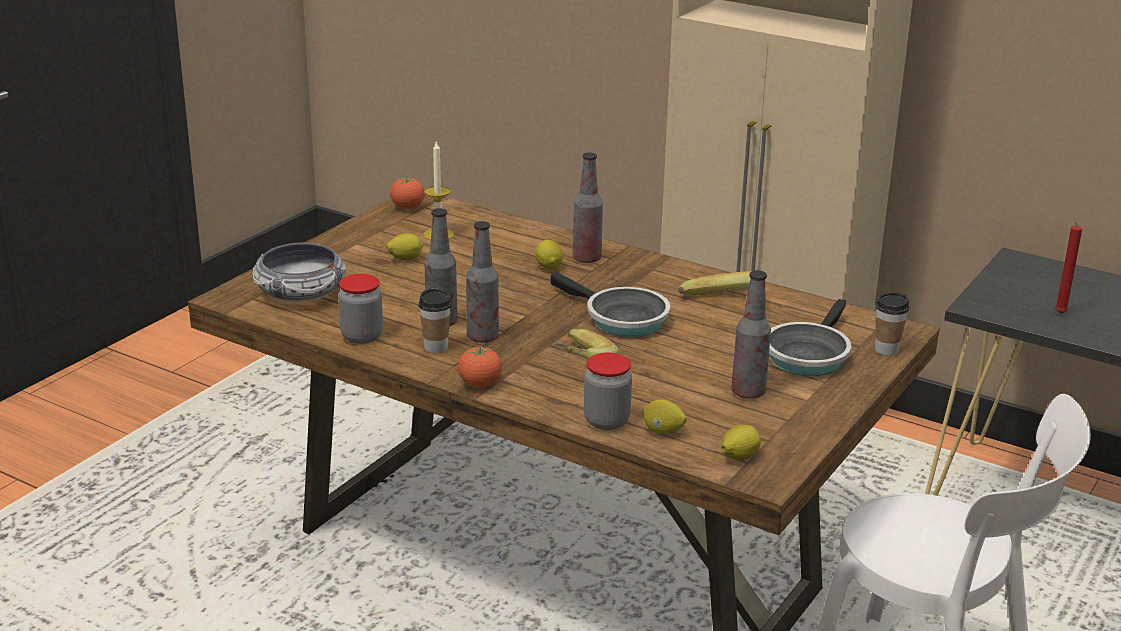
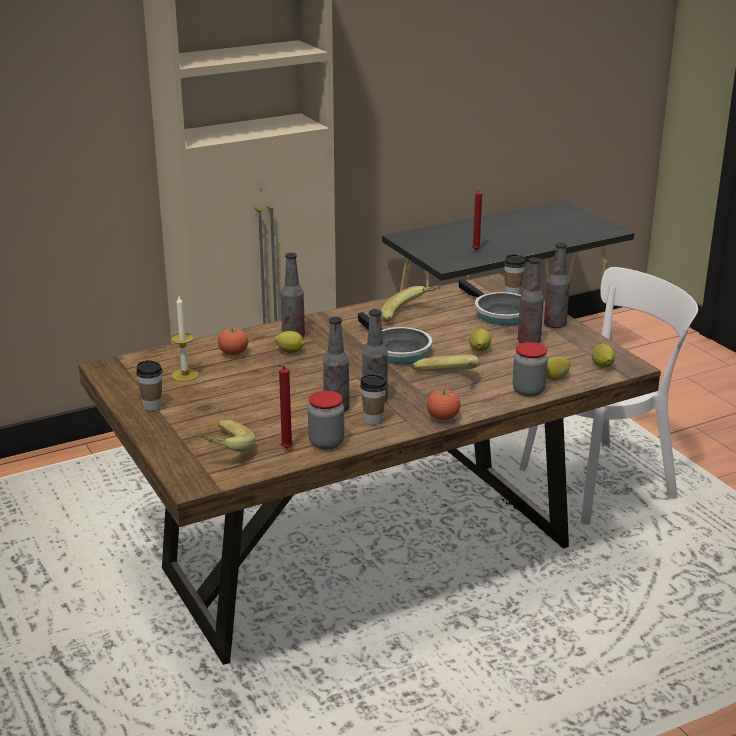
camera: 60 degrees left, 0 degrees up
(301, 292) = (222, 451): bowl -> banana
(330, 320) = (285, 449): none -> red candle
(360, 239) = (152, 406): none -> cup
(405, 259) = (213, 397): lemon -> lemon (479, 350)
(407, 207) = (117, 374): tomato -> tomato (233, 353)
(620, 319) = (396, 350): frying pan -> frying pan turned 75 degrees clockwise
(825, 399) = (555, 325): none -> bottle

